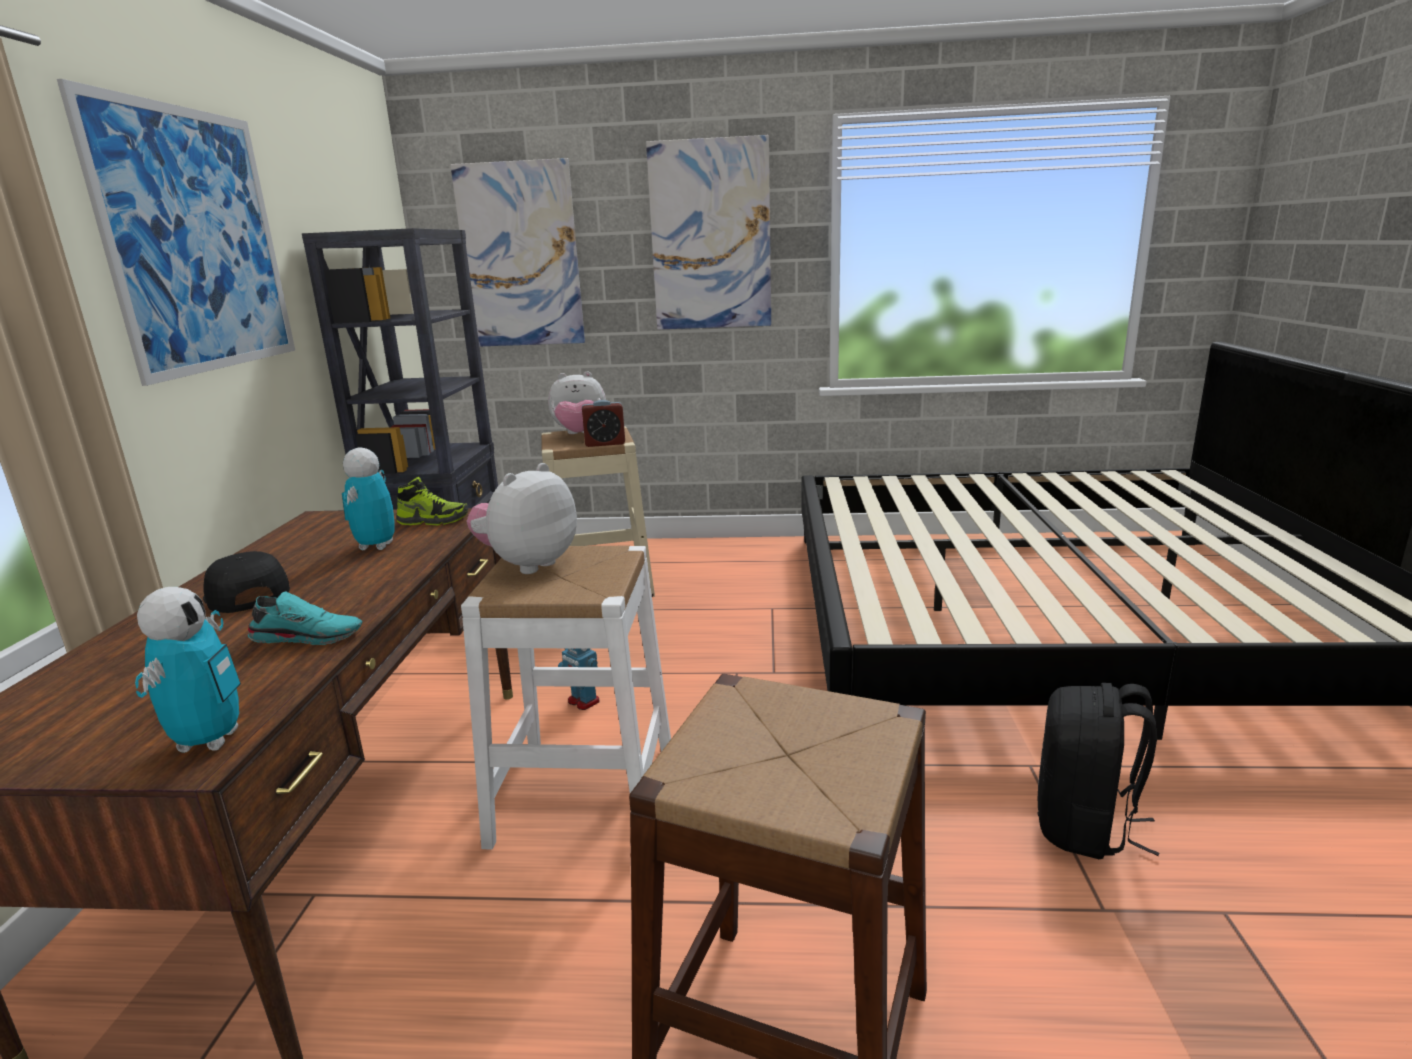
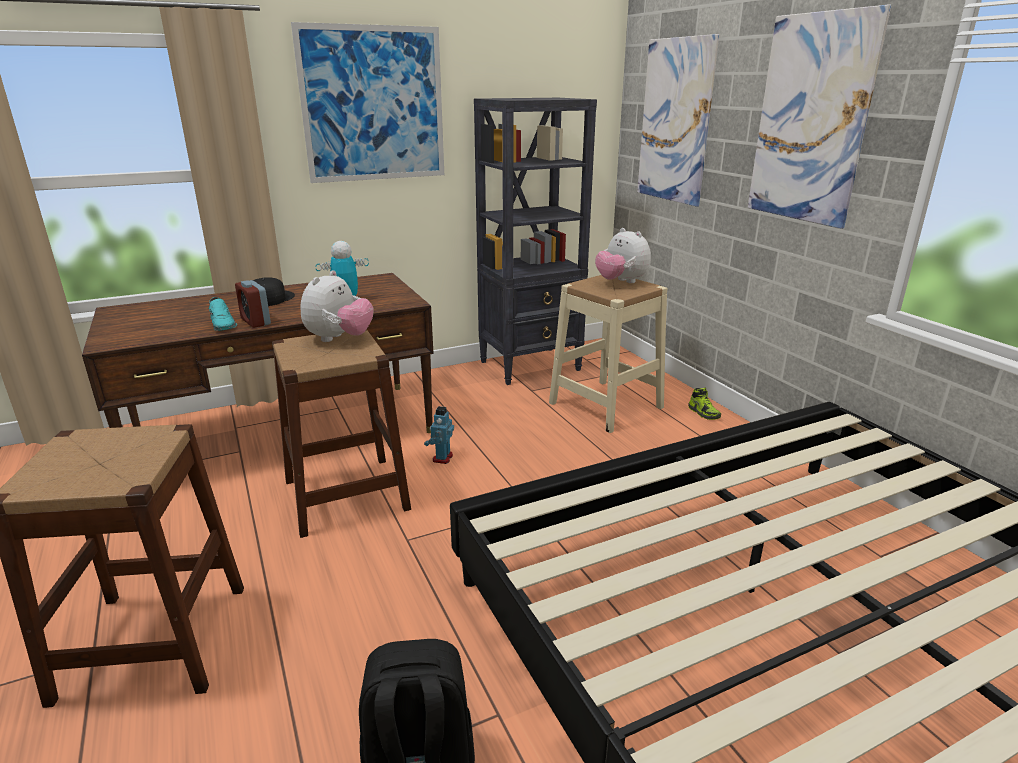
camera: 60 degrees right, 5 degrees up
(209, 740) = (121, 341): toy robot -> none
(433, 521) = (395, 299): shoe -> shoe (704, 413)
(528, 564) = (339, 339): plush toy -> plush toy turned 105 degrees clockwise
(585, 794) = (346, 495): white stool -> brown stool
(605, 443) = (605, 294): alarm clock -> alarm clock (255, 321)

